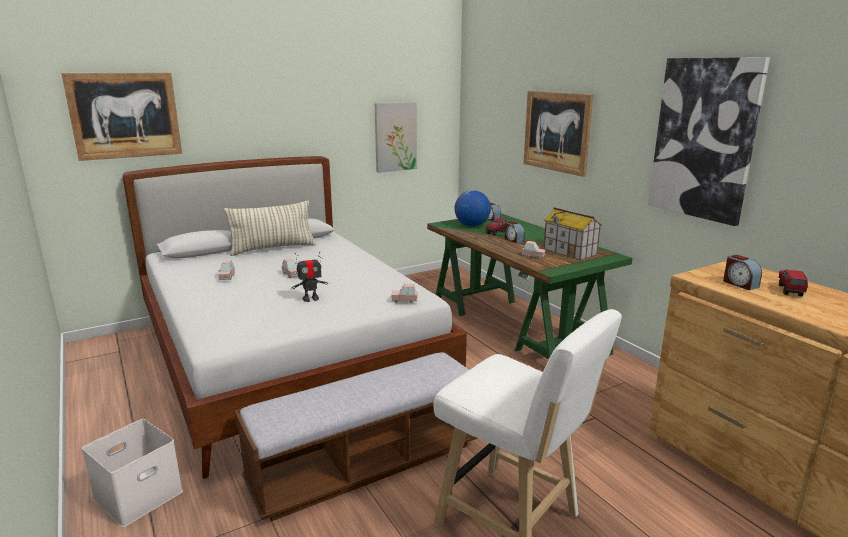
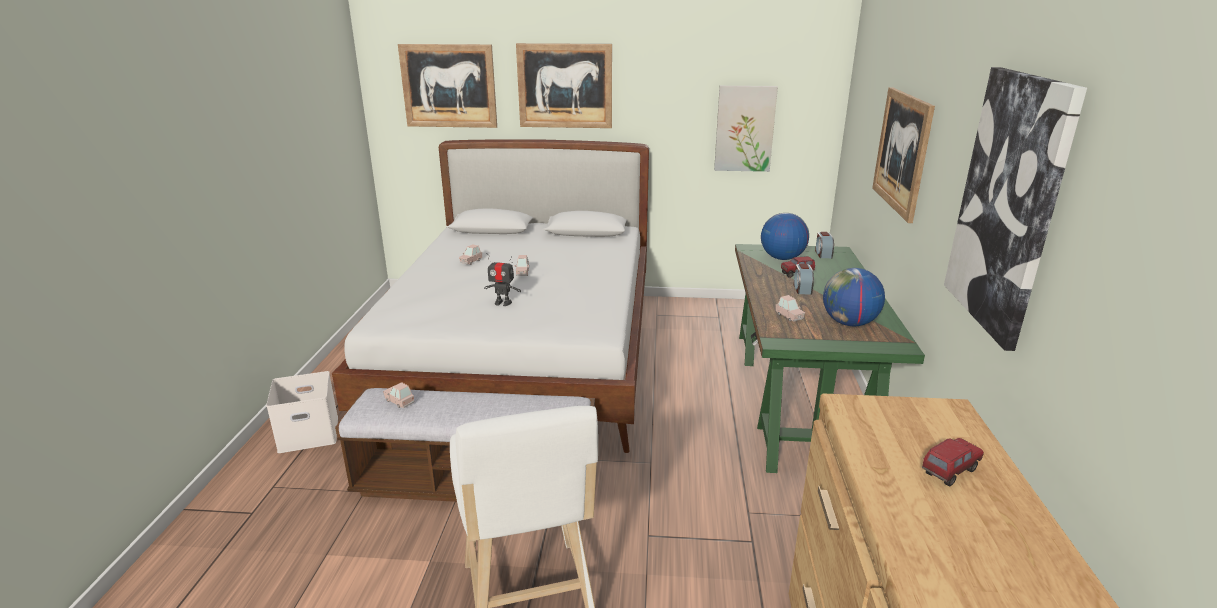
camera: 35 degrees right, 5 degrees up
(246, 110) = (565, 86): none -> picture
(273, 249) = (550, 240): pillow -> none
(404, 300) = (578, 330): pink toy car -> pink toy car (399, 401)
(570, 252) = (849, 323): toy house -> globe
(739, 284) = (892, 436): alarm clock -> none

